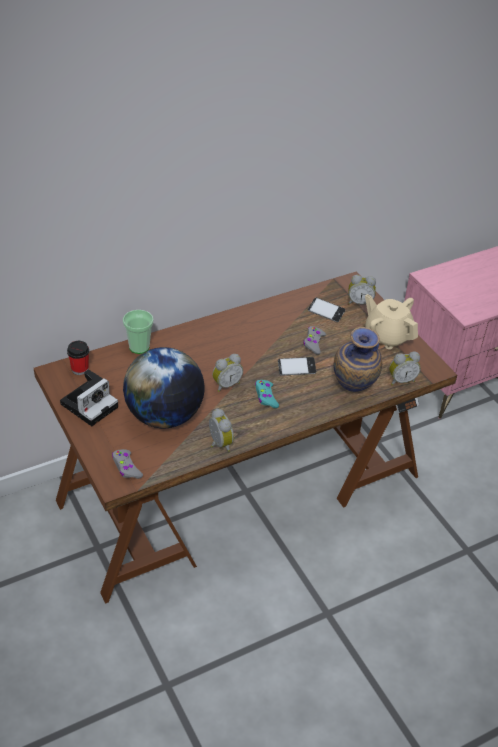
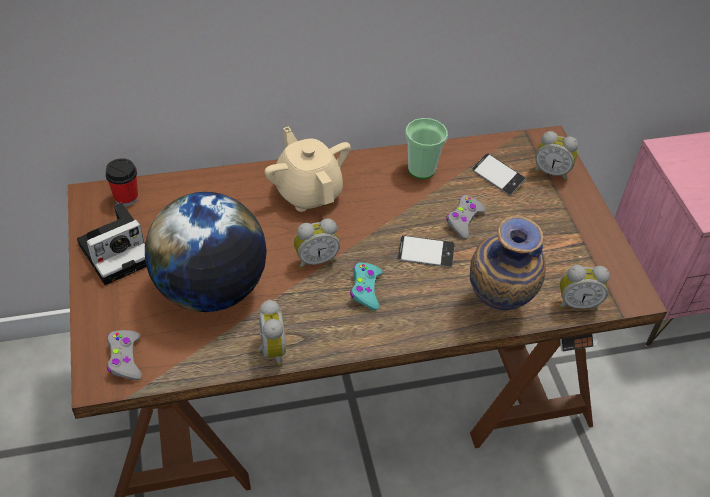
camera: 15 degrees right, 5 degrees up
(139, 347) = (218, 181): cup -> cup (421, 169)
(387, 336) = (576, 230): beige teapot -> beige teapot (308, 192)

